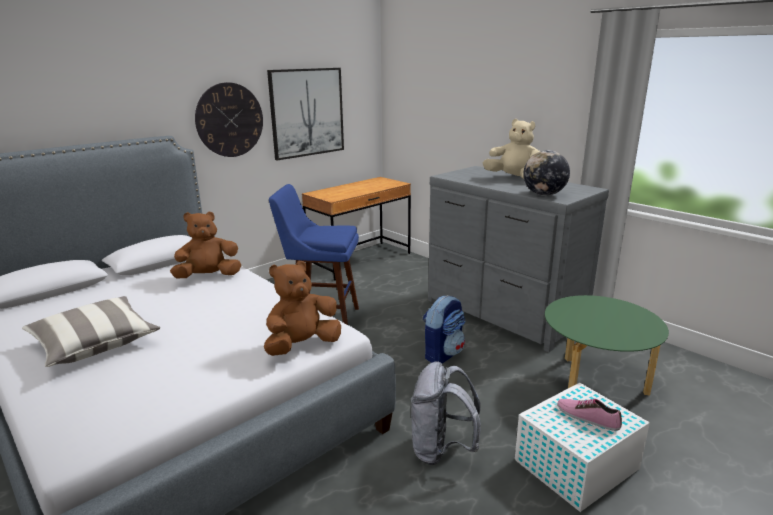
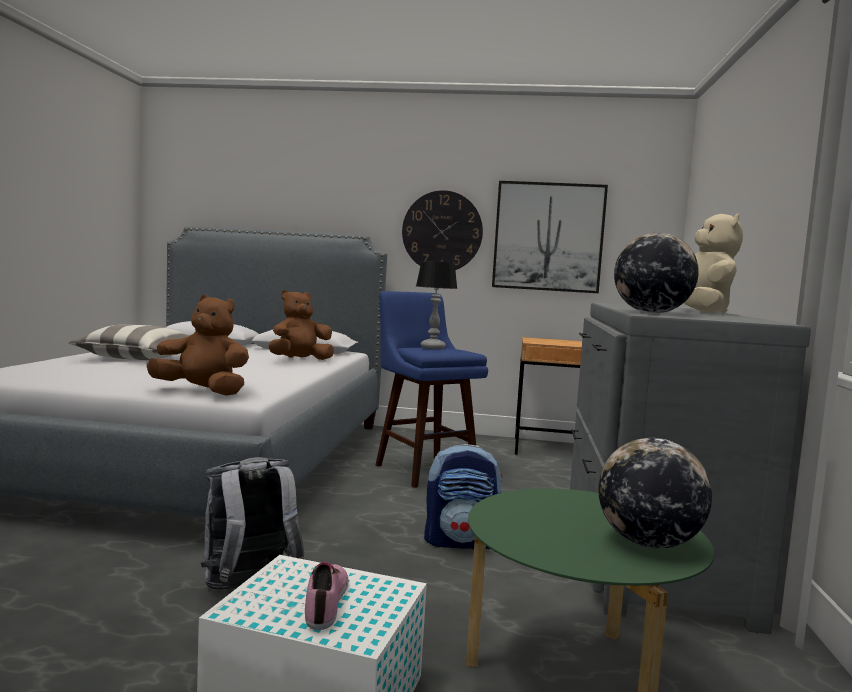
camera: 50 degrees right, 15 degrees down
(208, 276) = (299, 360): brown plush toy -> brown plush toy turned 60 degrees counterclockwise
(323, 232) = (432, 348): none -> table lamp
(629, 315) = (648, 543): none -> globe

